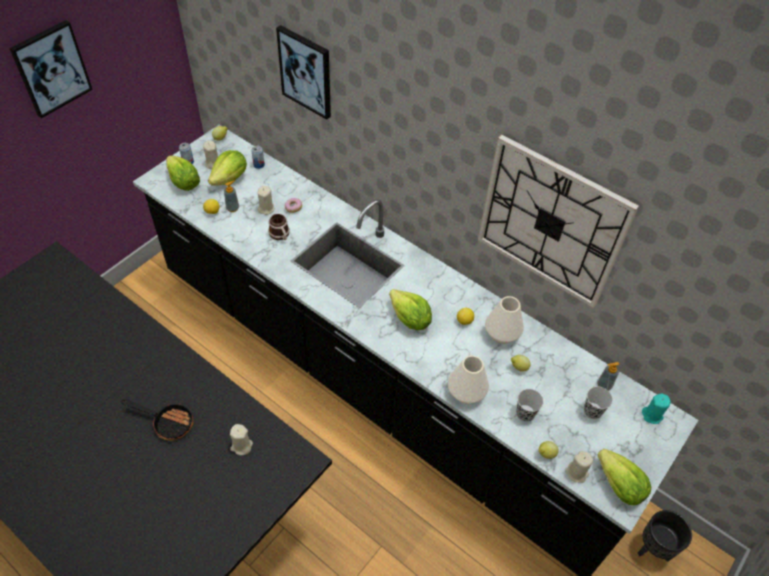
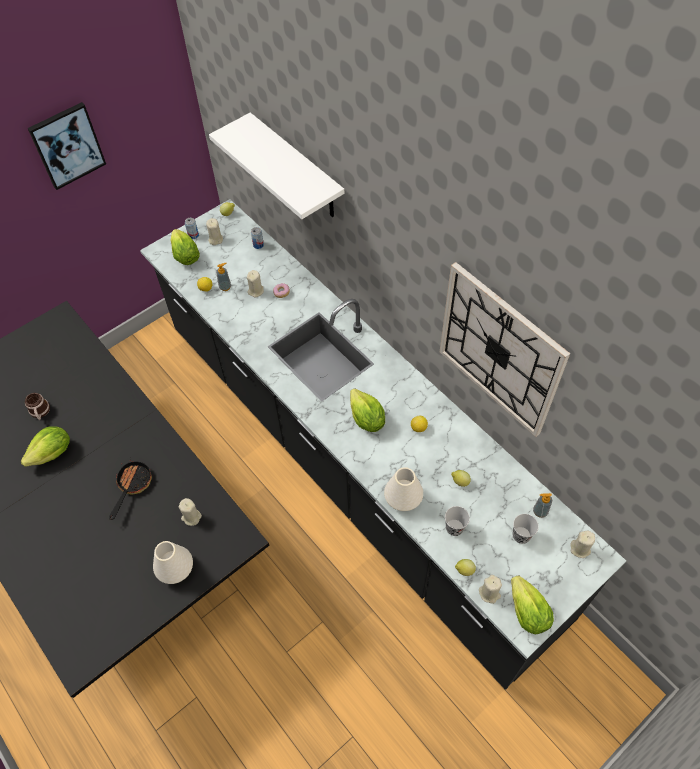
camera: 15 degrees right, 5 degrees up
(168, 422) = (132, 485): frying pan -> frying pan turned 105 degrees counterclockwise
(230, 178) = (229, 256): lettuce -> lettuce (53, 454)
(280, 235) = (263, 319): mug -> mug (40, 412)
(306, 72) = (297, 168): picture -> white shelf
(501, 334) = (452, 445): white vase -> white vase (176, 569)
(652, 415) = (580, 548): turquoise candle -> beige candle
(653, 549) = (584, 670): black planter -> none

